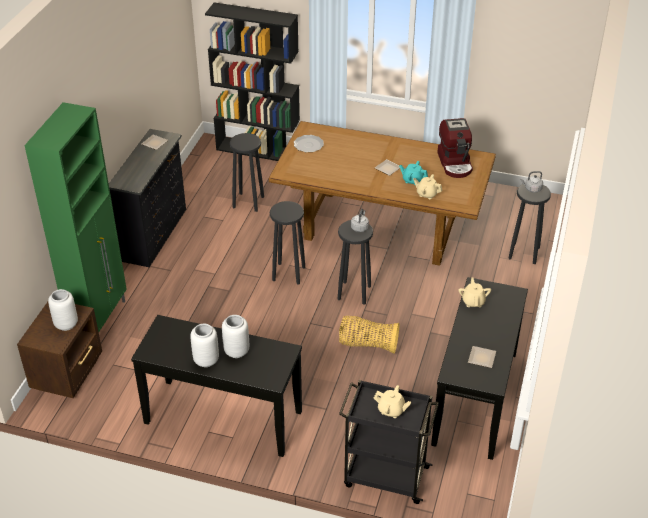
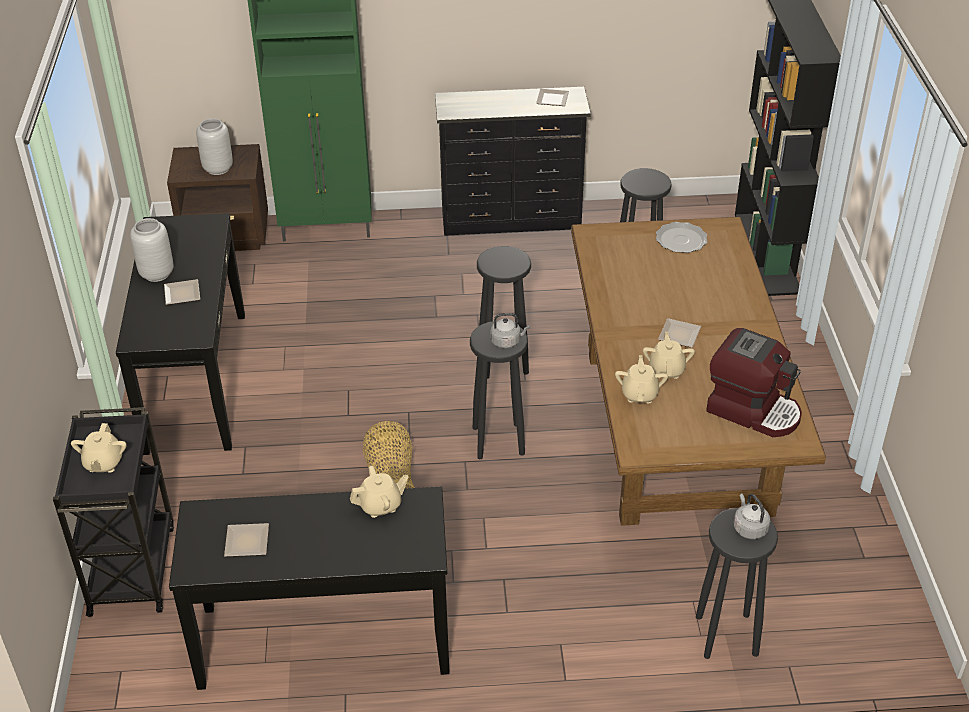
camera: 70 degrees right, 0 degrees up
(236, 351) = (181, 293): grey vase -> plate
(412, 180) = (666, 370): turquoise teapot -> beige teapot
(455, 163) = (753, 410): coffee machine -> coffee machine turned 120 degrees counterclockwise

